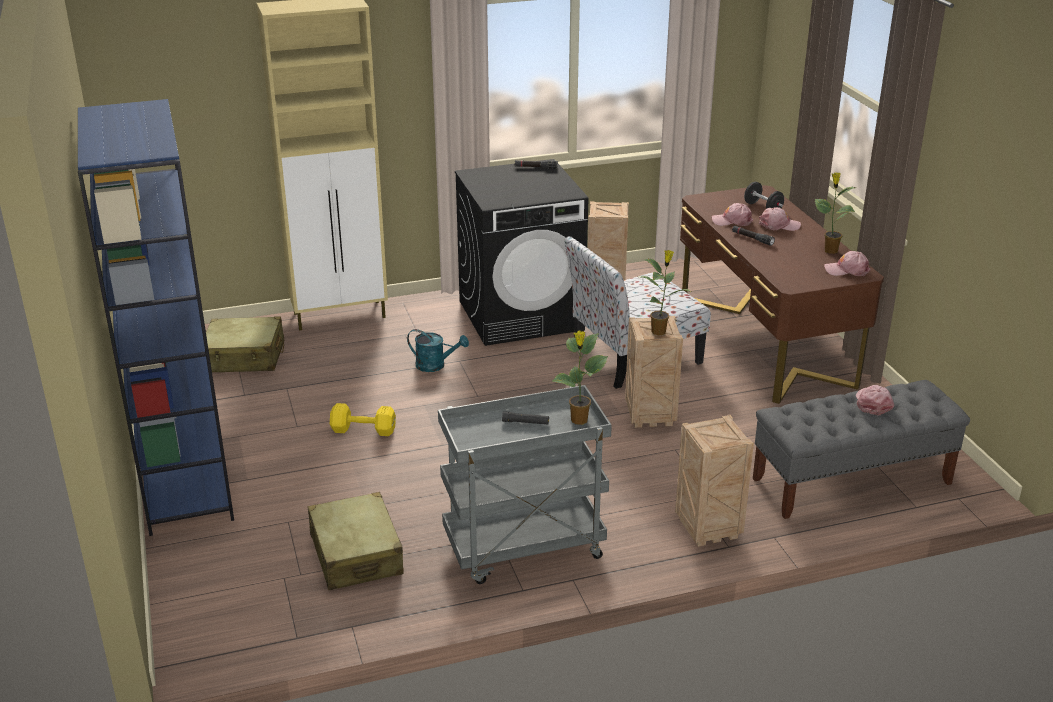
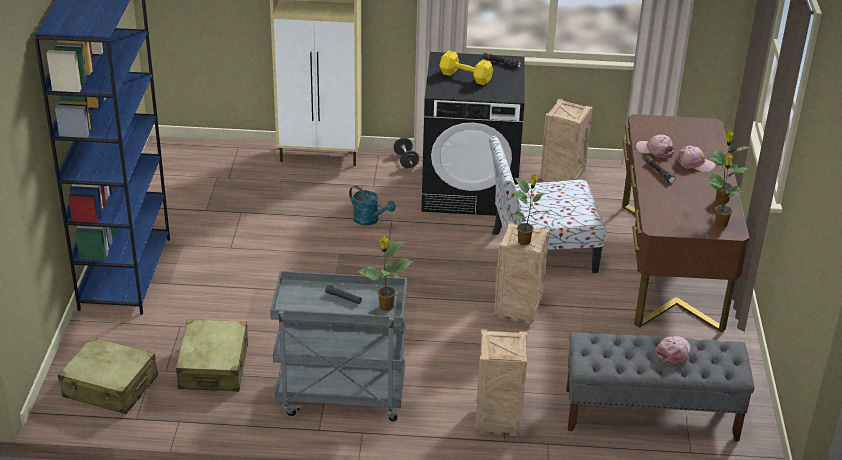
camera: 20 degrees right, 5 degrees up
(245, 357) = (224, 177): beige suitcase -> beige suitcase (110, 387)
(365, 430) = (279, 264): yellow dumbbell -> yellow dumbbell (466, 77)
(763, 208) = (694, 142): black dumbbell -> black dumbbell (406, 161)
(847, 270) = (720, 223): pink cap -> potted plant

